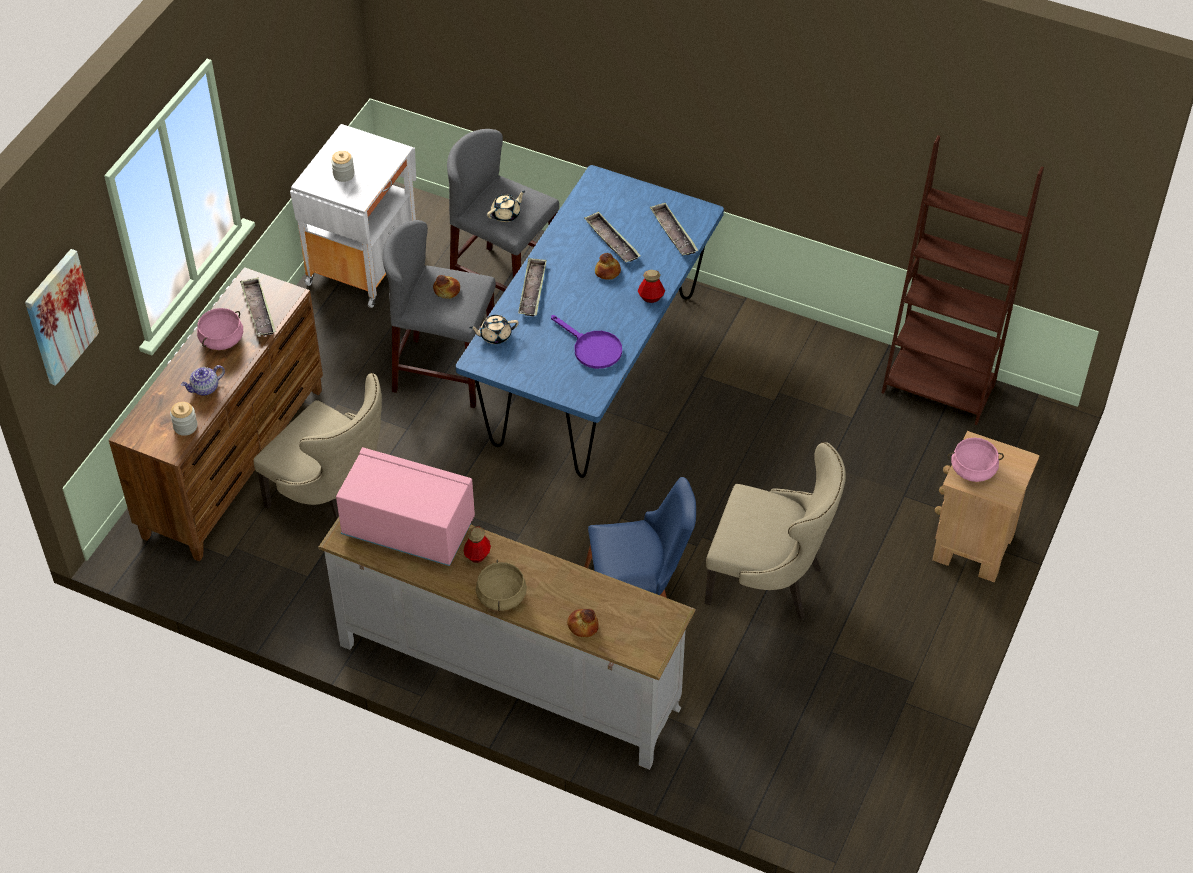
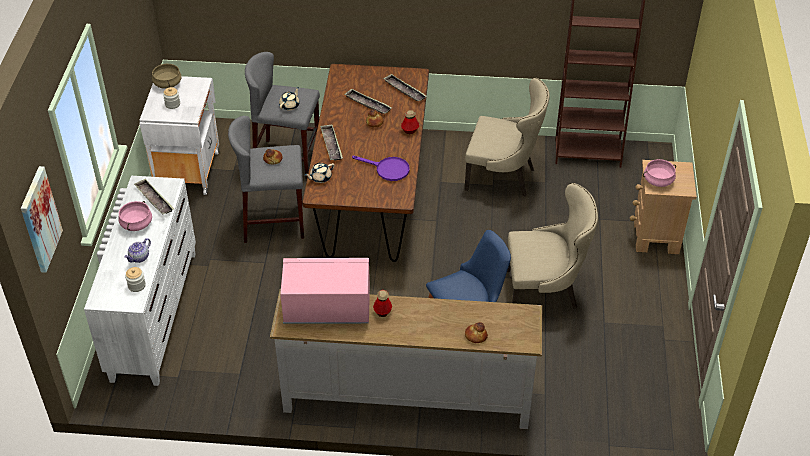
camera: 20 degrees left, 5 degrees down
(233, 462) = (153, 315): brown dresser -> white dresser
(333, 501) = (235, 321): beige chair -> beige chair (503, 177)
(501, 596) = (411, 333): beige cooking pot -> beige cooking pot (167, 83)
(595, 371) = (372, 196): blue dining table -> brown dining table

